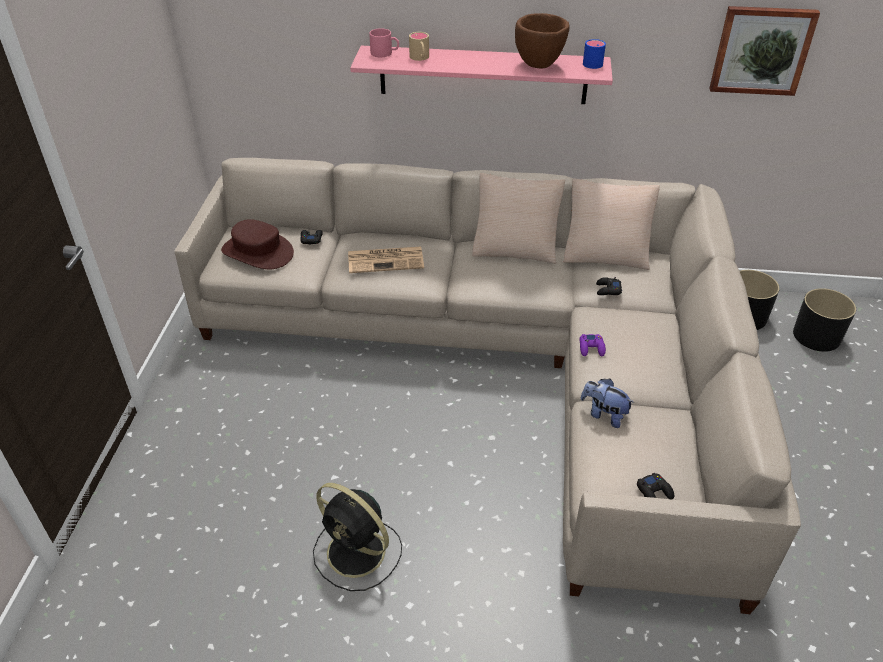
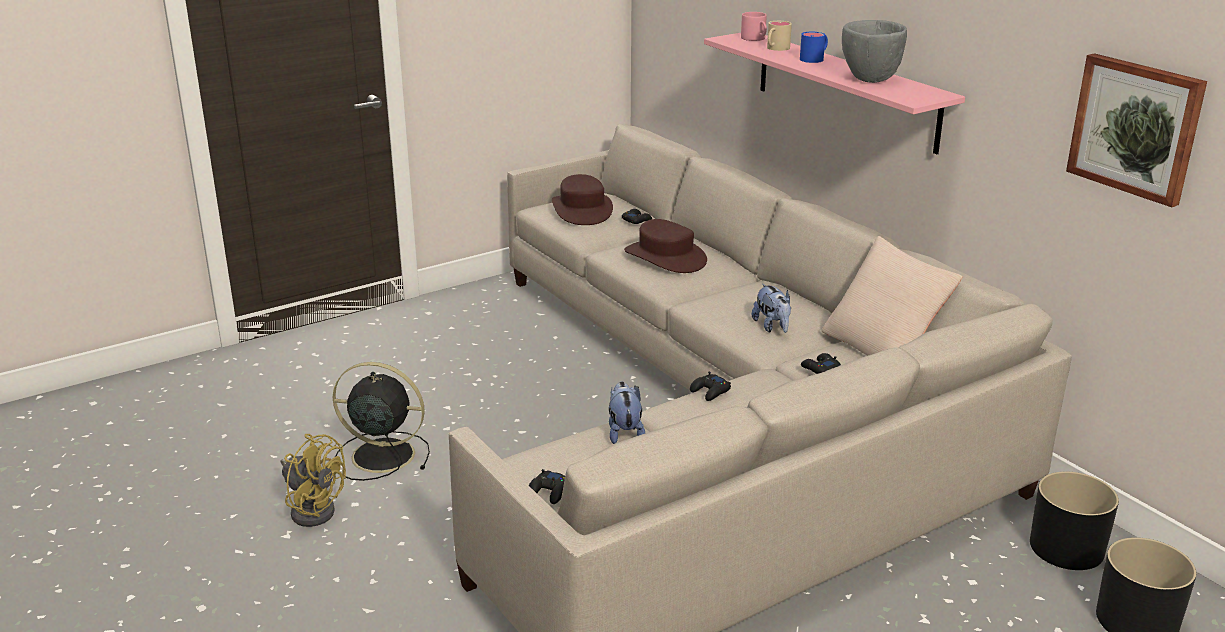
camera: 50 degrees right, 15 degrees down
(358, 553) = (380, 455): black fan -> black fan turned 105 degrees clockwise
(386, 260) = (665, 257): newspaper -> brown hat
(390, 636) = (313, 508): none -> yellow fan
(516, 246) = (800, 301): beige pillow -> none
(536, 276) = (772, 327): none -> plush toy
(539, 65) = (870, 80): brown bowl -> grey bowl
(591, 62) = (931, 93): blue mug -> blue mug (815, 58)
(591, 348) = (710, 391): purple game controller -> black game controller

